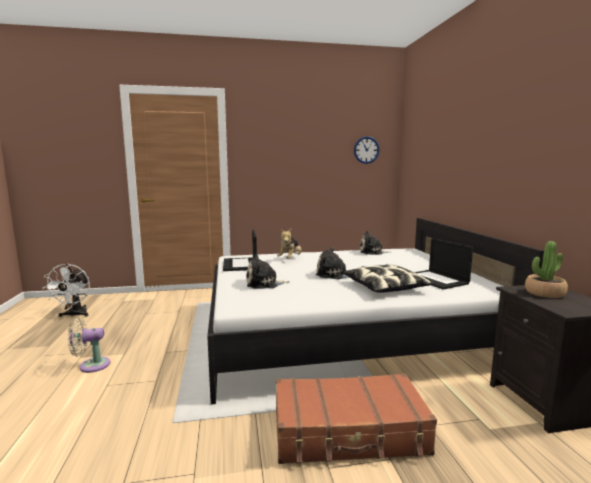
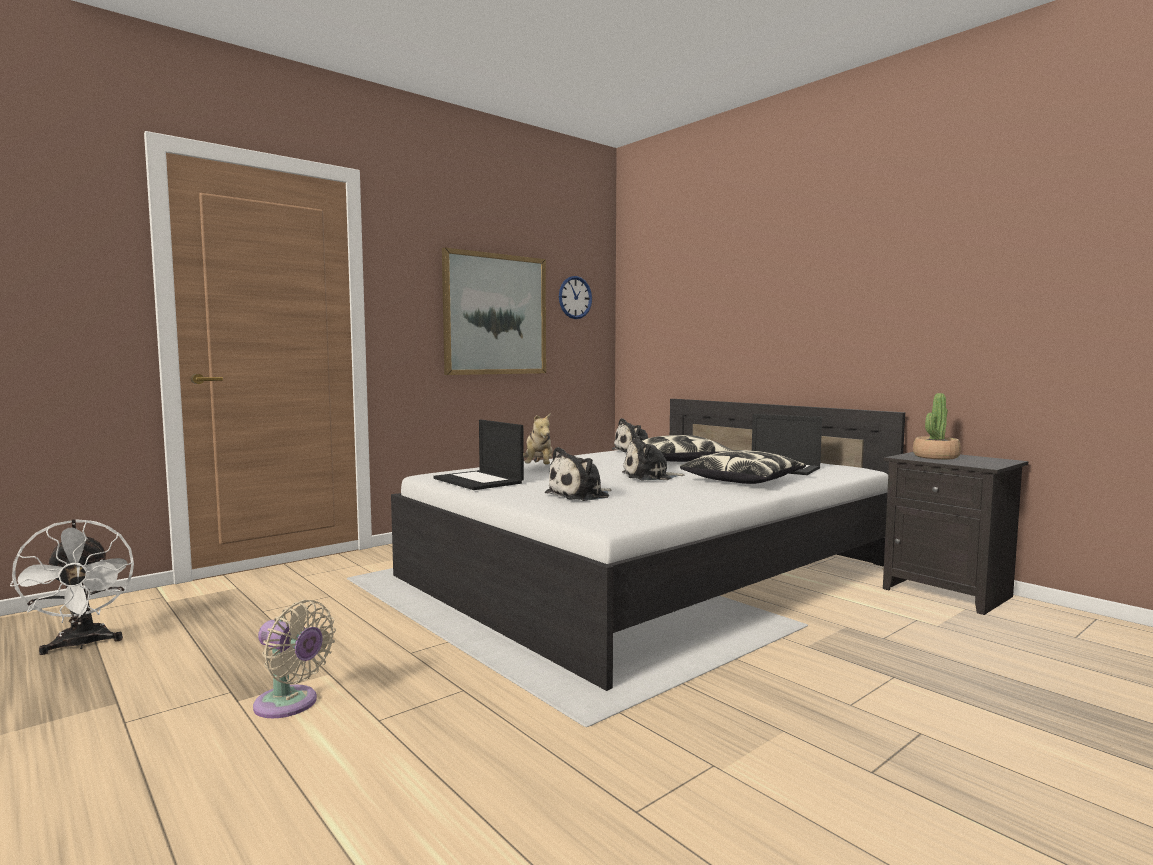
camera: 30 degrees left, 5 degrees down
(91, 365) = (290, 705): beige fan -> beige fan turned 105 degrees counterclockwise
(308, 163) = (495, 314): none -> picture
(349, 432) = (819, 667): brown suitcase -> none
(384, 263) = (681, 460): none -> pillow

